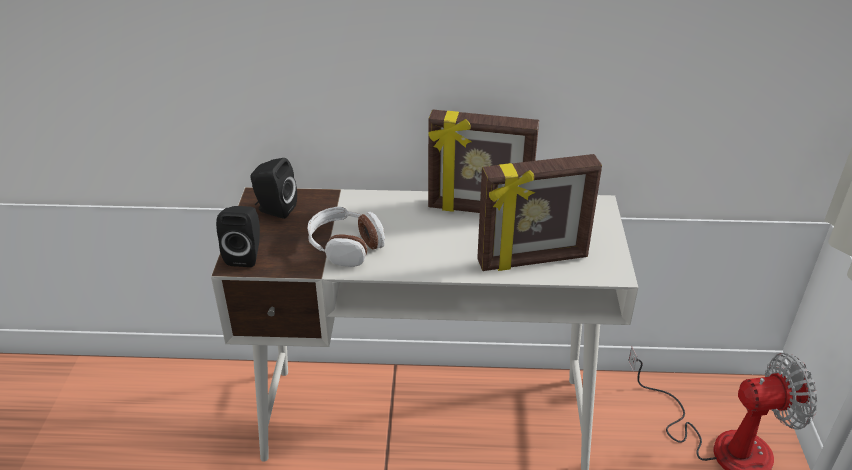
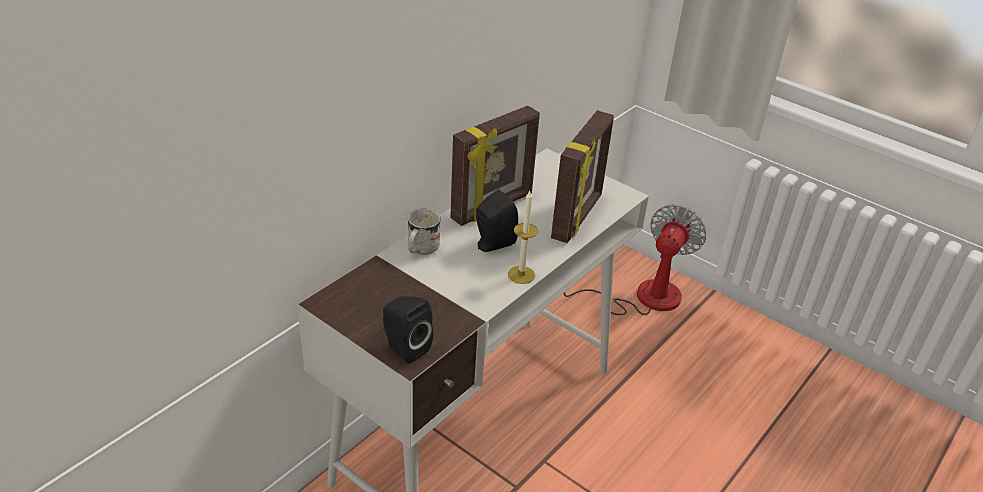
camera: 55 degrees left, 0 degrees up
(274, 209) = (358, 302): black speaker -> black speaker (492, 244)
(345, 246) = (459, 289): headphones -> none
(373, 204) = (420, 249): none -> white mug
(405, 267) = (521, 274): none -> candle

